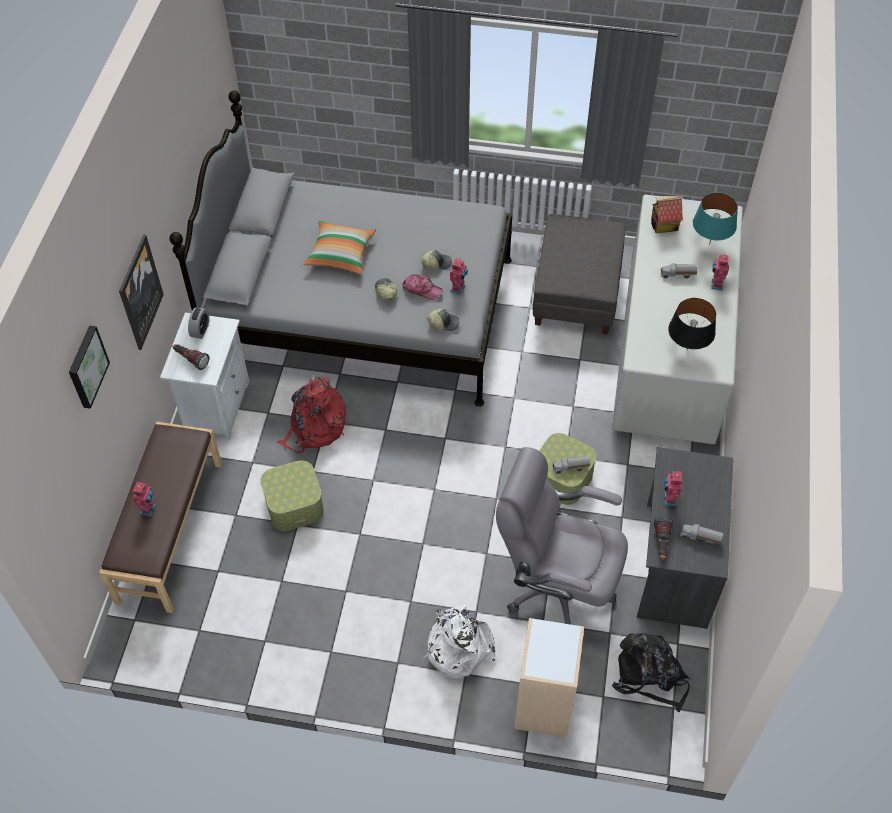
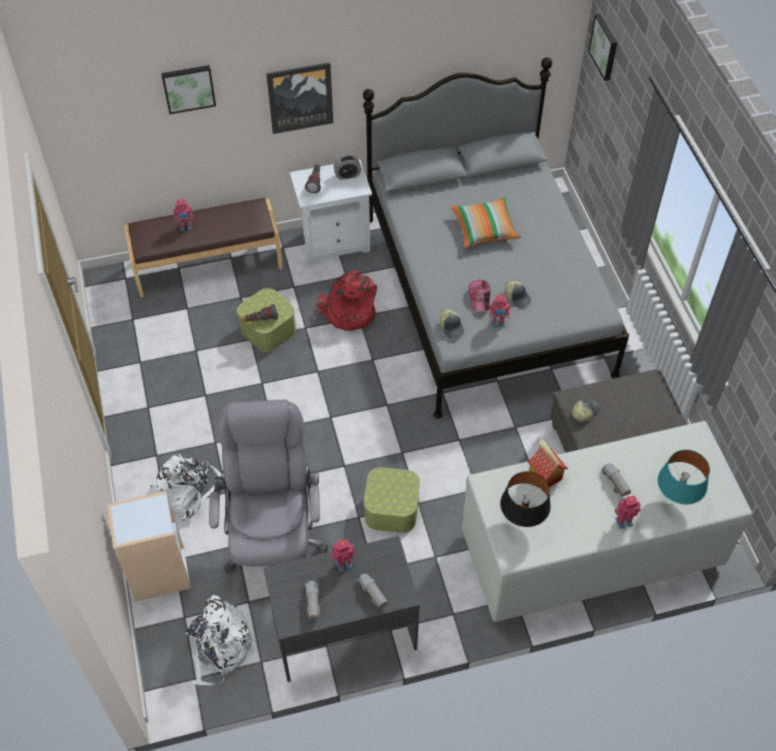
camera: 65 degrees right, 0 degrees up
(277, 38) = (605, 46): none -> picture
(385, 292) = (461, 274): cap -> cap (584, 412)
(570, 468) = (384, 499): toy truck -> toy truck (372, 594)
(649, 675) = (219, 648): black backpack -> white backpack
(661, 544) = (291, 572): flashlight -> flashlight (261, 320)
(664, 225) = (674, 450): toy house -> toy house (544, 475)

